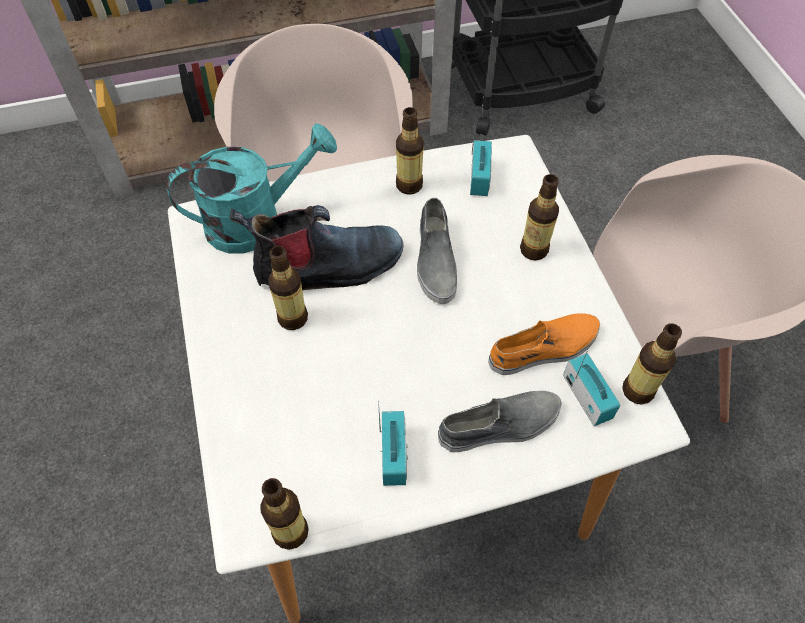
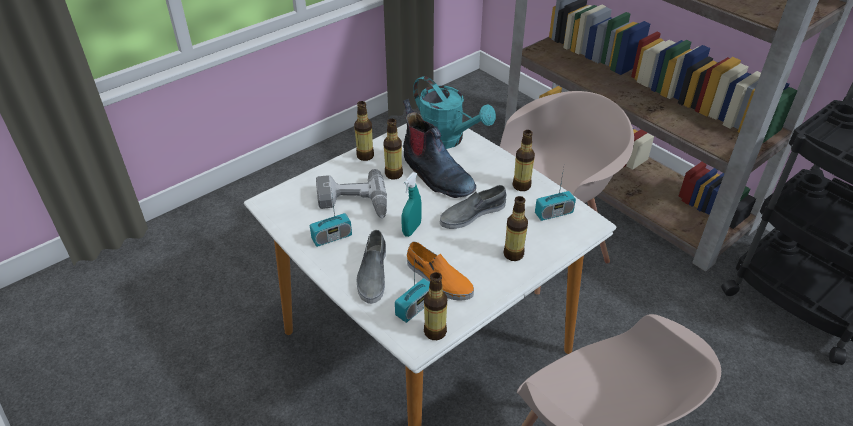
camera: 65 degrees right, 15 degrees down
(290, 532) = (272, 215): bottle -> bottle (365, 156)
(331, 398) = (353, 204): none -> power drill
(430, 342) = (411, 229): none -> turquoise spray bottle
(500, 426) = (372, 274): grey shoe -> grey shoe turned 45 degrees clockwise

